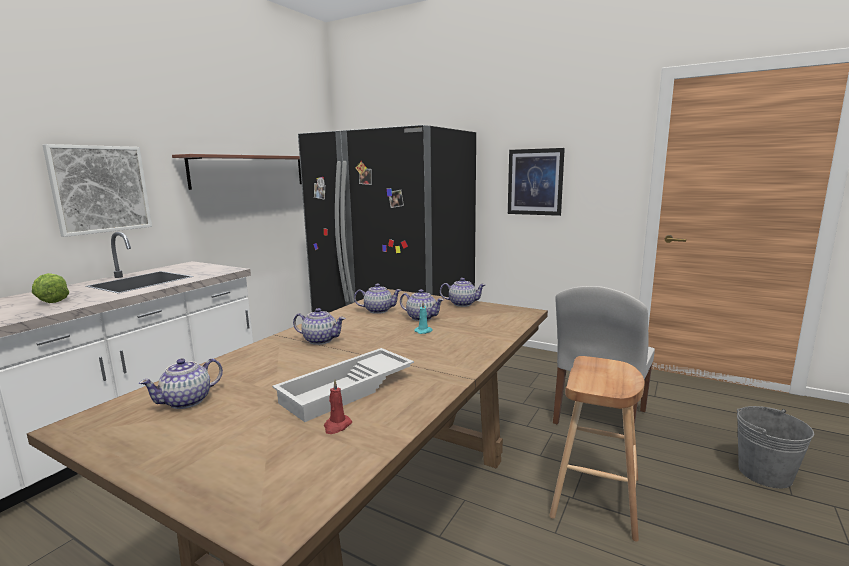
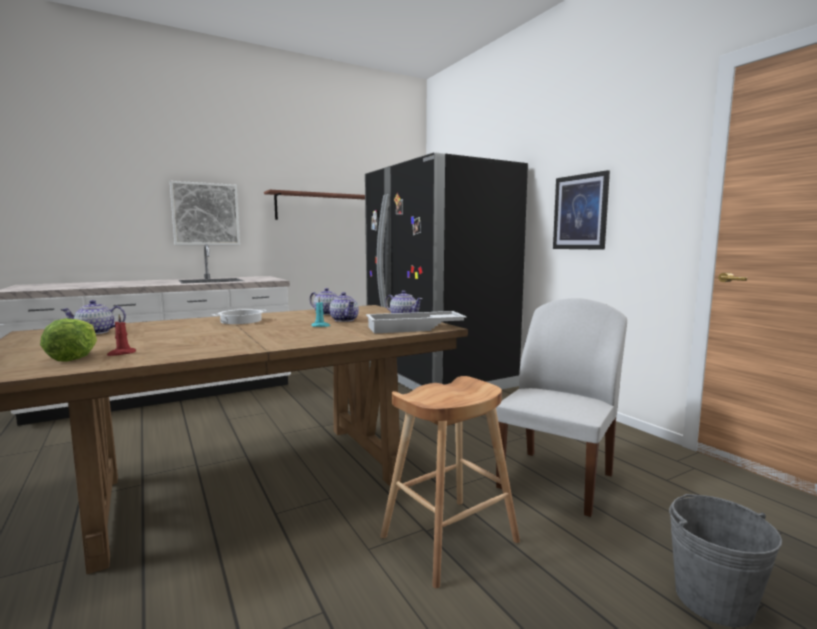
camera: 30 degrees right, 5 degrees down
(51, 300) = (143, 283): lettuce -> lettuce (75, 357)
(320, 340) = (241, 321): teapot -> cooking pot
(348, 390) = (178, 342): white tray -> white tray (414, 328)
(599, 418) = (557, 480): white chair -> white chair turned 150 degrees clockwise

